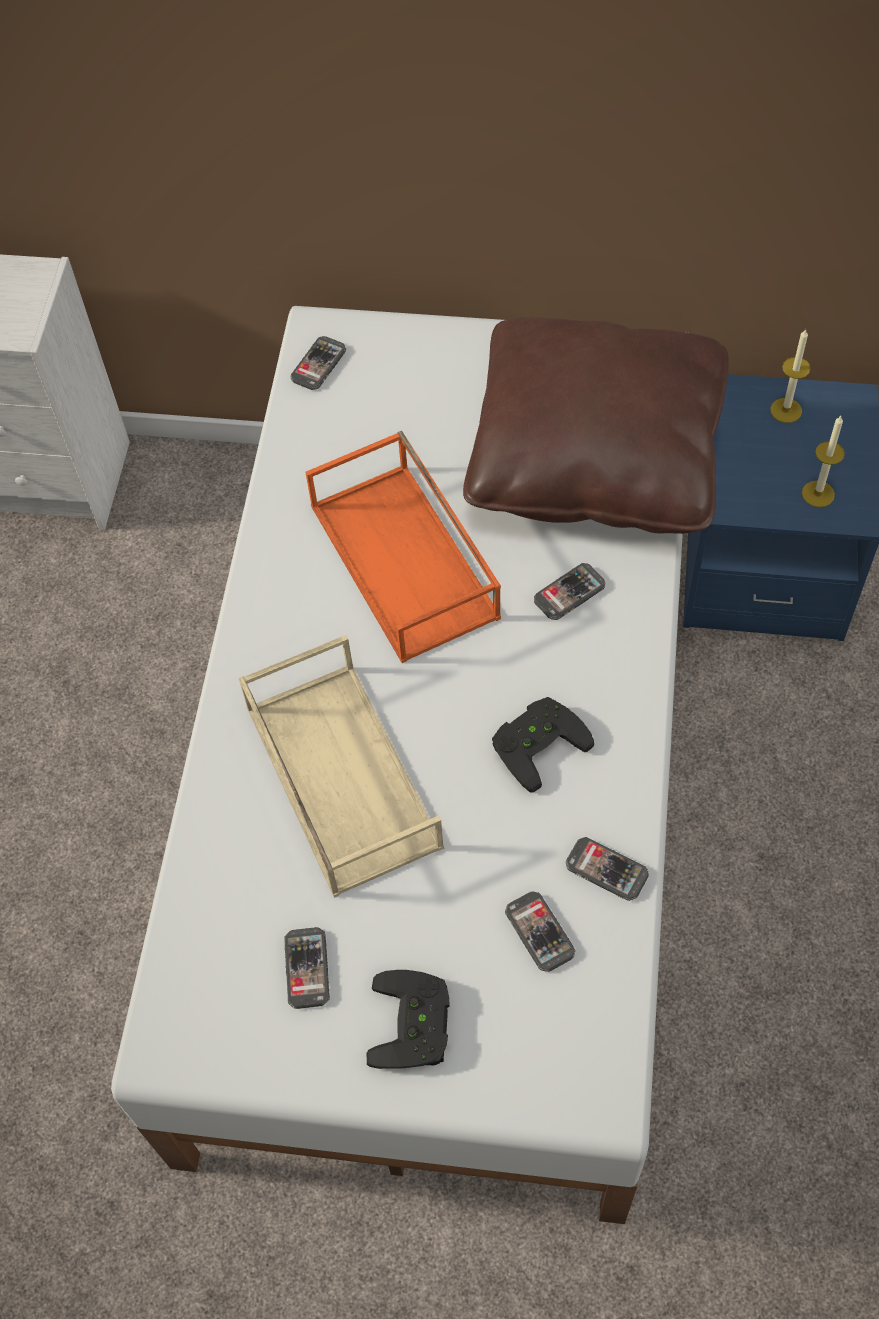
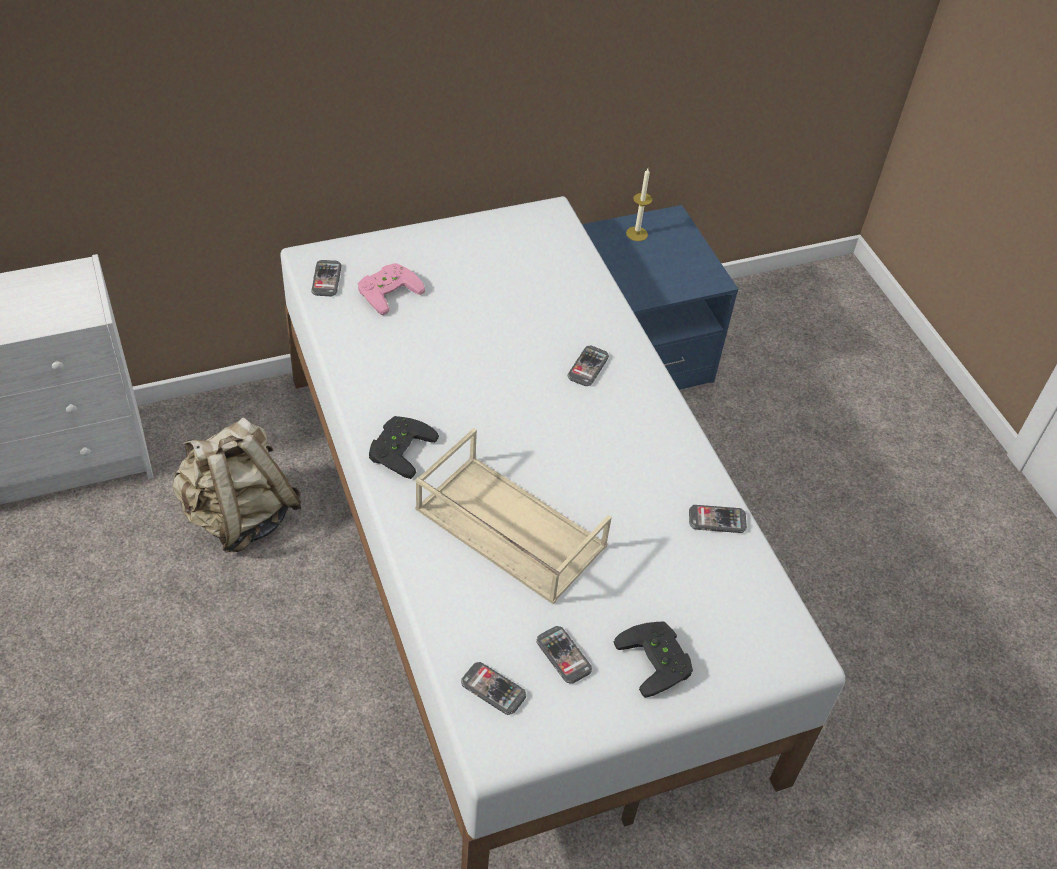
camera: 35 degrees left, 10 degrees down
(170, 611) = (239, 516): none -> beige backpack
(382, 401) = (387, 290): none -> pink game controller
(407, 562) = (468, 382): orange tray -> none
(536, 741) = (624, 461): black game controller -> black game controller (398, 448)
(539, 932) = (700, 572): phone -> phone (493, 689)
(595, 454) = (551, 281): brown pillow -> none
(818, 494) = (686, 275): candle -> none

